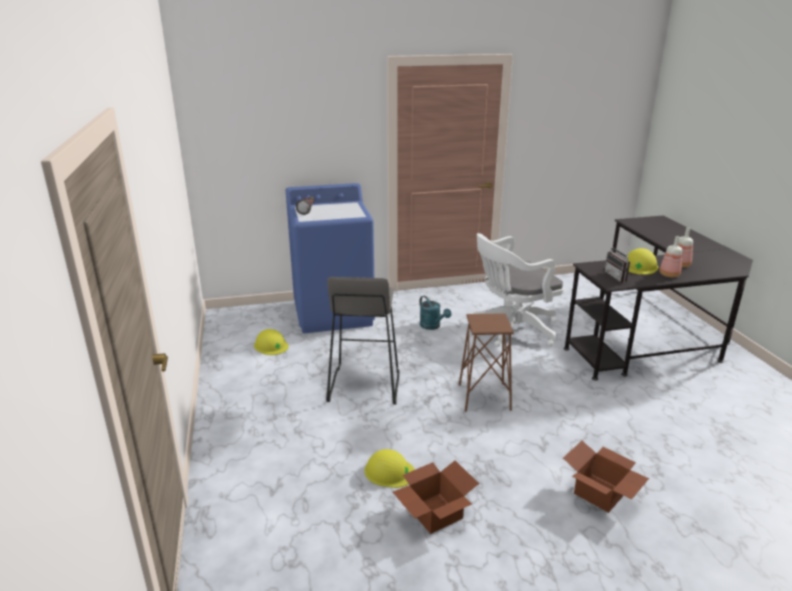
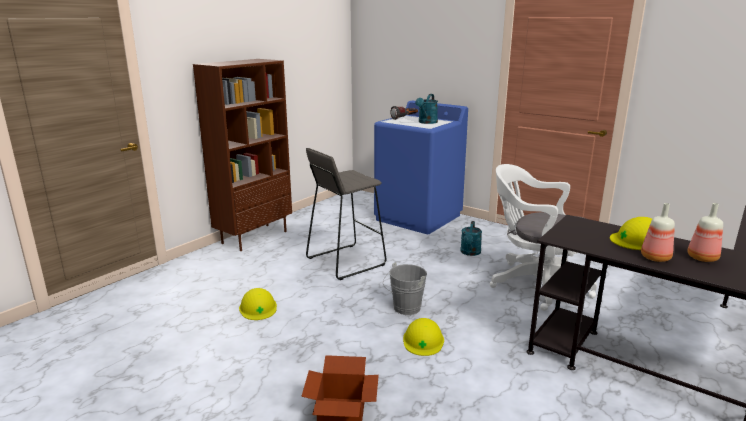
camera: 50 degrees right, 5 degrees down
(223, 413) = (254, 237): none -> brown bookcase
(271, 345) = (344, 218): yellow hard hat -> yellow hard hat (423, 340)
(342, 210) = (426, 122): none -> turquoise watering can
(433, 513) = (230, 341): cardboard box -> none
(484, 397) = (404, 309): brown stool -> grey bucket
(618, 277) = (582, 237): radio -> none

